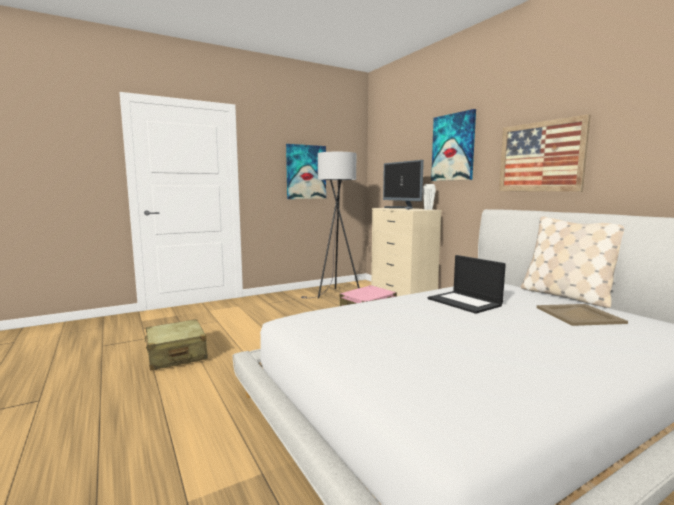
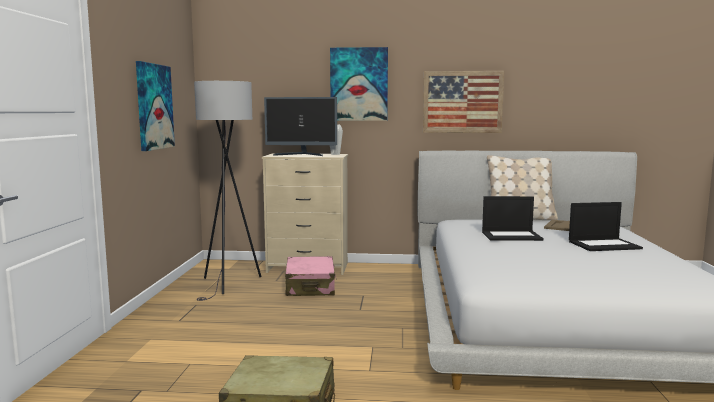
camera: 55 degrees left, 0 degrees up
(524, 338) = (604, 245): none -> laptop

